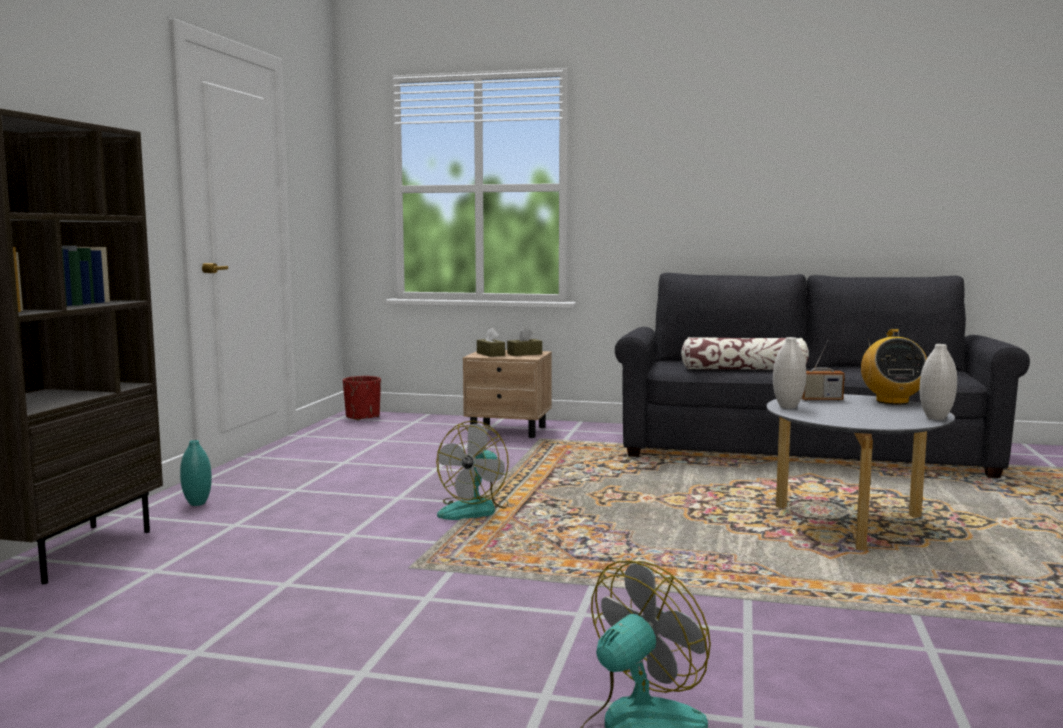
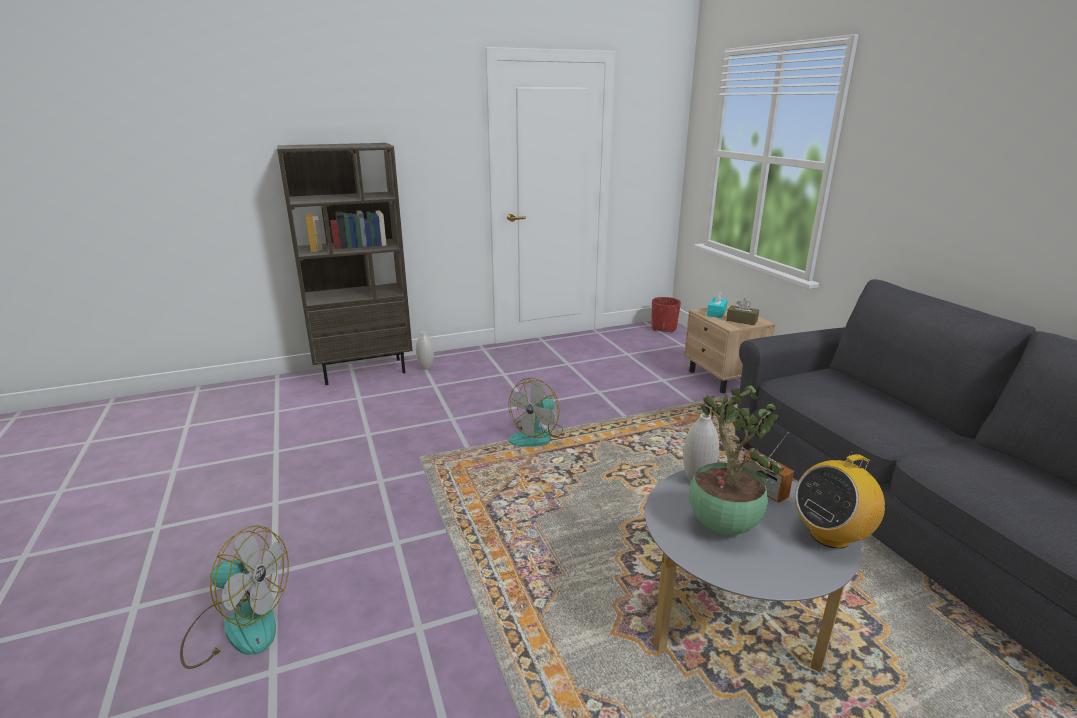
camera: 55 degrees right, 15 degrees up
(197, 503) = (453, 363): turquoise vase -> none
(475, 509) = (537, 436): fan -> fan turned 45 degrees counterclockwise
(490, 354) = (716, 313): brown tissue box -> turquoise tissue box
(744, 369) = (861, 414): pillow -> none
(855, 413) = (721, 525): none -> potted plant
(935, 418) = (776, 584): white vase -> white vase (426, 368)

